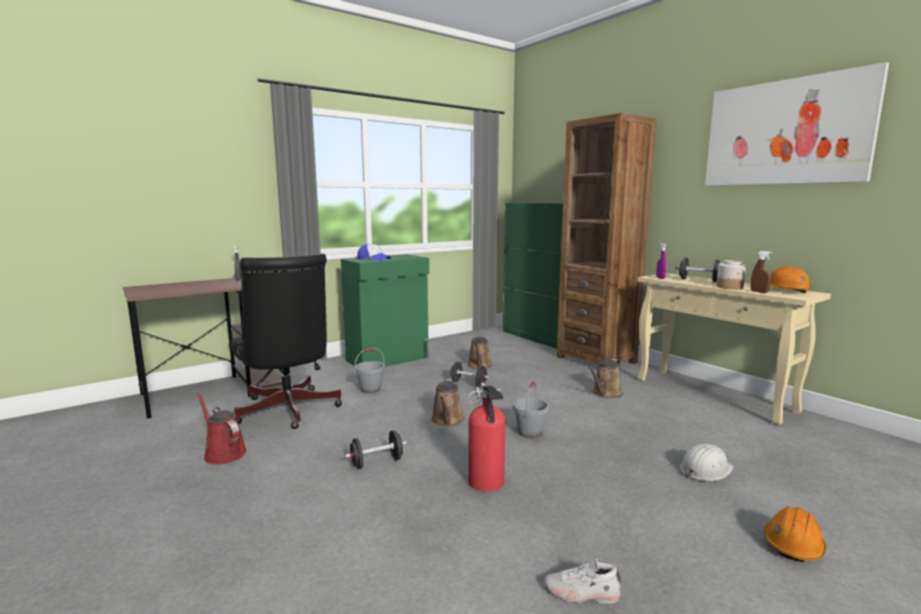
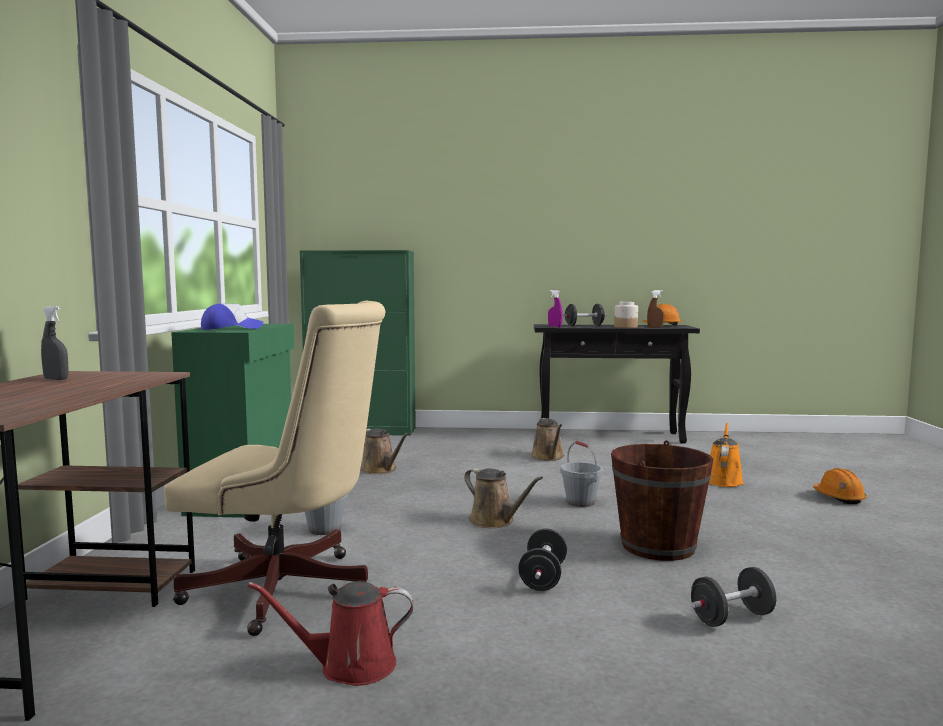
camera: 50 degrees left, 5 degrees down
(288, 412) = (289, 591): black office chair -> beige office chair
(468, 383) = (417, 487): black dumbbell -> black dumbbell (731, 618)
(487, 484) = (658, 546): fire extinguisher -> brown bucket
(581, 593) = (856, 567): white shoe -> none
(596, 360) = (469, 435): brown bookcase -> none
(705, 469) = (723, 480): white hard hat -> orange watering can
(714, 395) = (611, 437): beige console table -> black console table
(785, 132) = (634, 188): picture -> none

